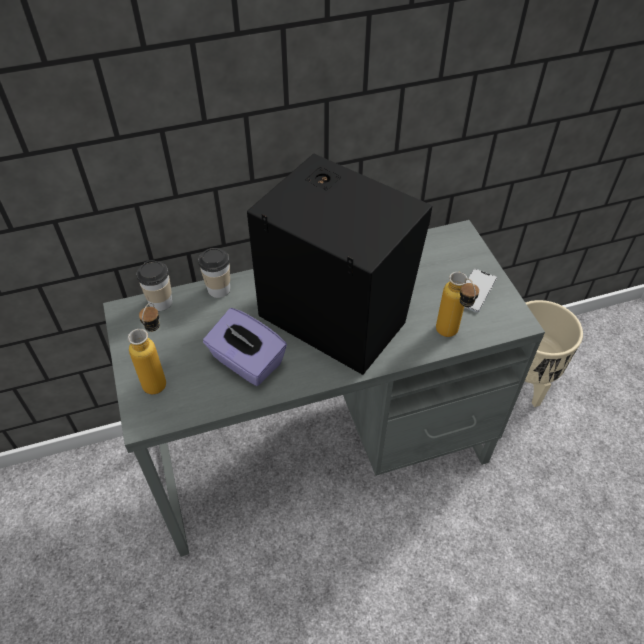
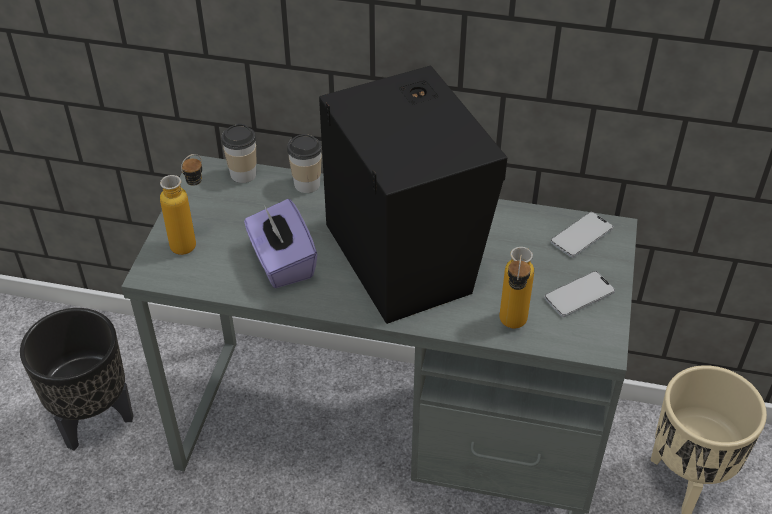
camera: 30 degrees right, 5 degrees down
(88, 552) = (93, 421): none -> black planter
(444, 246) = (581, 236): none -> phone

